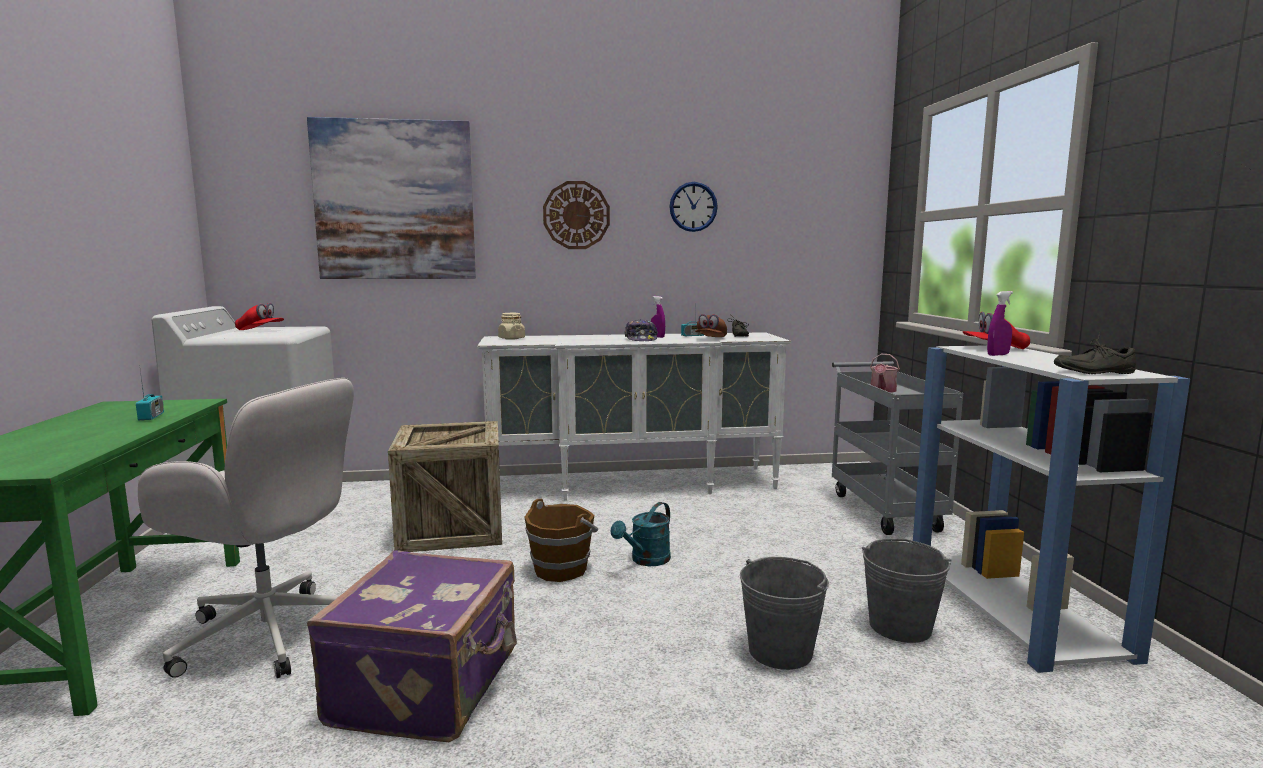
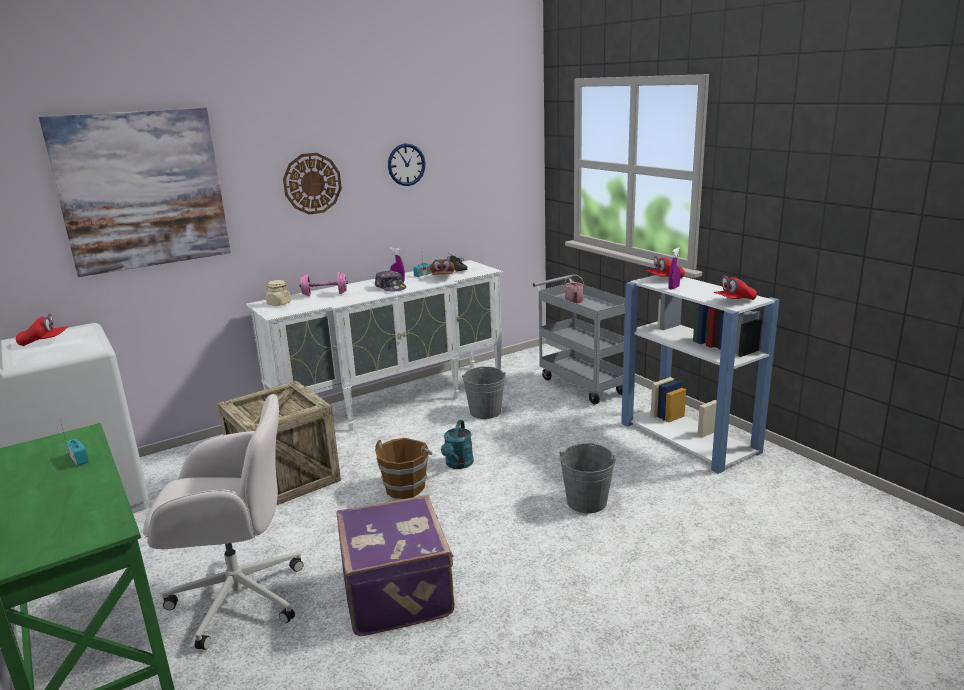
camera: 25 degrees left, 10 degrees up
(566, 338) = (325, 294): none -> pink dumbbell
(900, 626) = (639, 467): grey bucket -> grey bucket (485, 412)
(1091, 371) = (734, 301): grey shoe -> red cap

